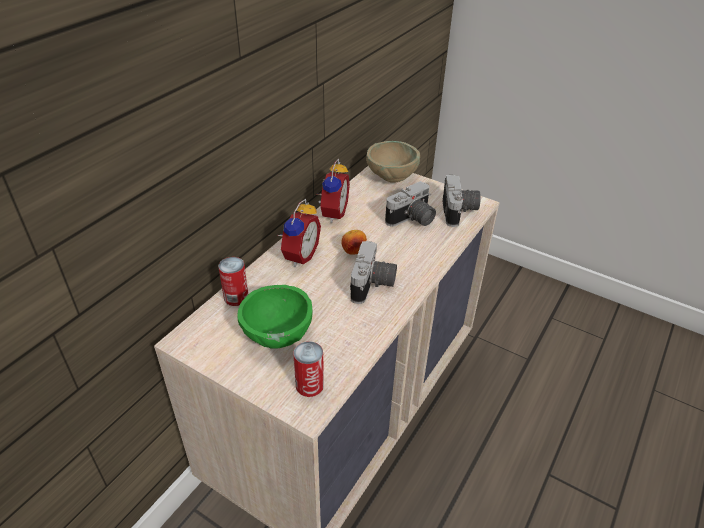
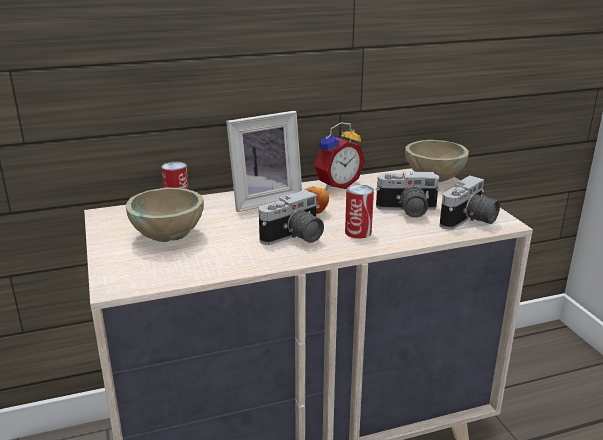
camera: 40 degrees right, 15 degrees down
(277, 336) = (167, 237): green bowl -> beige bowl
(298, 256) = (264, 200): alarm clock -> picture frame
(309, 385) = (141, 273): can -> can (358, 232)

